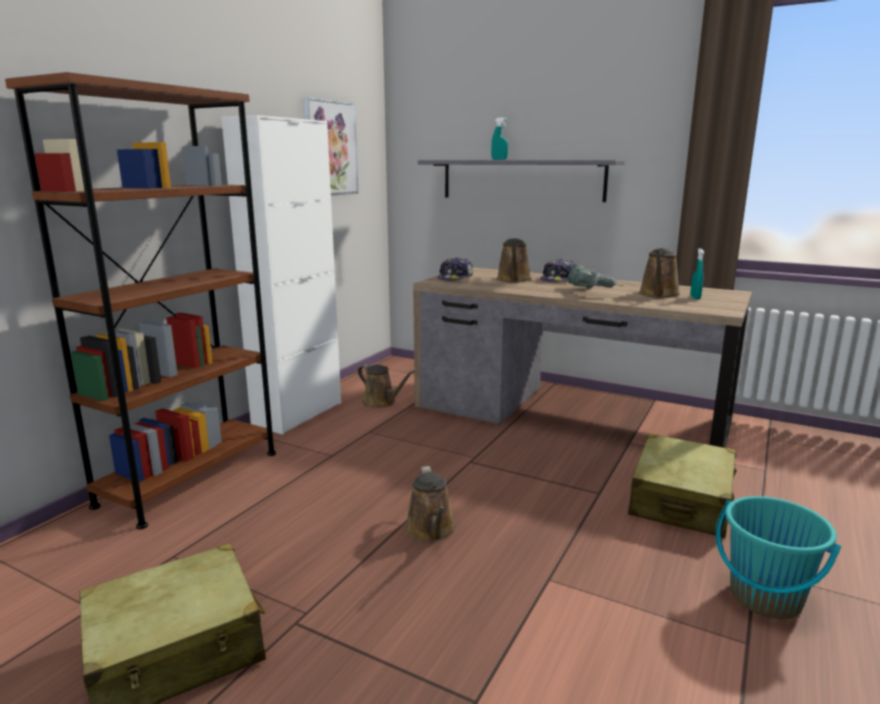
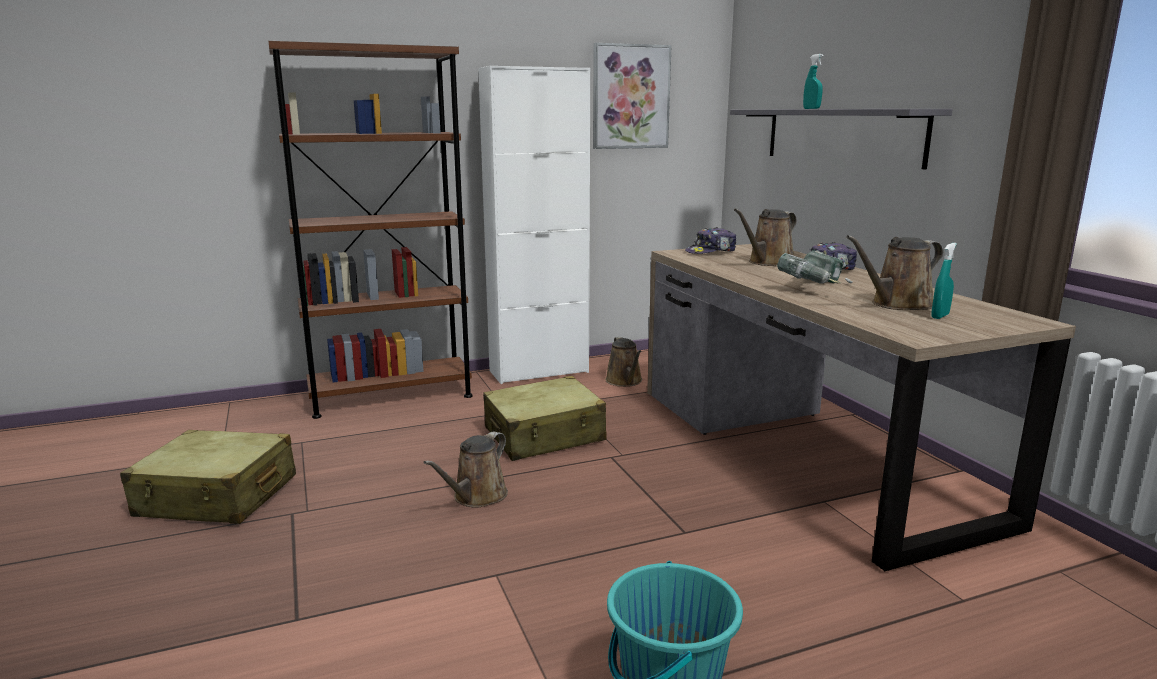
camera: 40 degrees right, 0 degrees up
(681, 501) = (765, 579): beige suitcase -> beige suitcase (545, 435)

